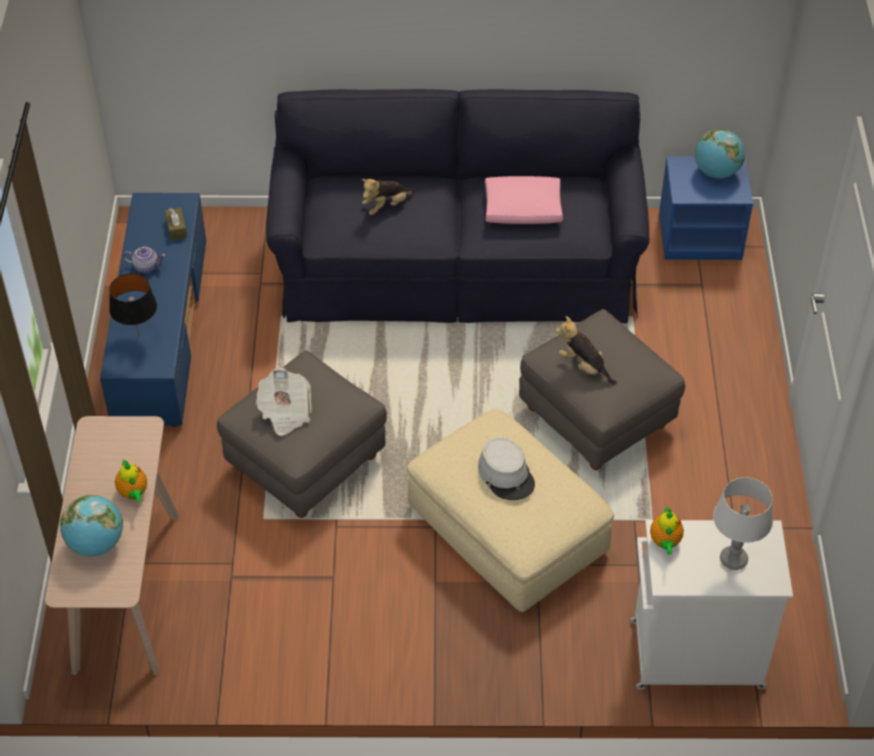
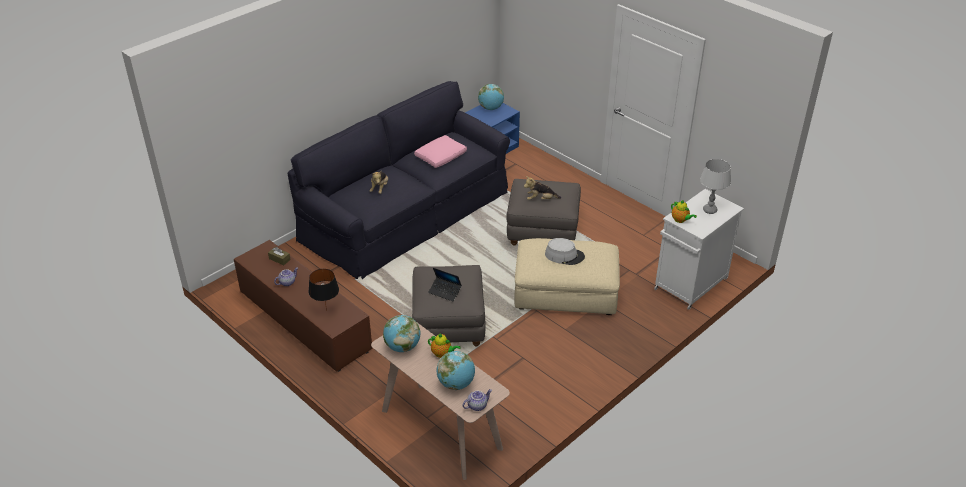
camera: 45 degrees left, 10 degrees down
(80, 590) = (477, 405): none -> teapot
(106, 448) = (402, 347): none -> globe
(160, 330) = (303, 321): blue tv stand -> brown tv stand
(285, 412) = (445, 291): newspaper -> laptop

